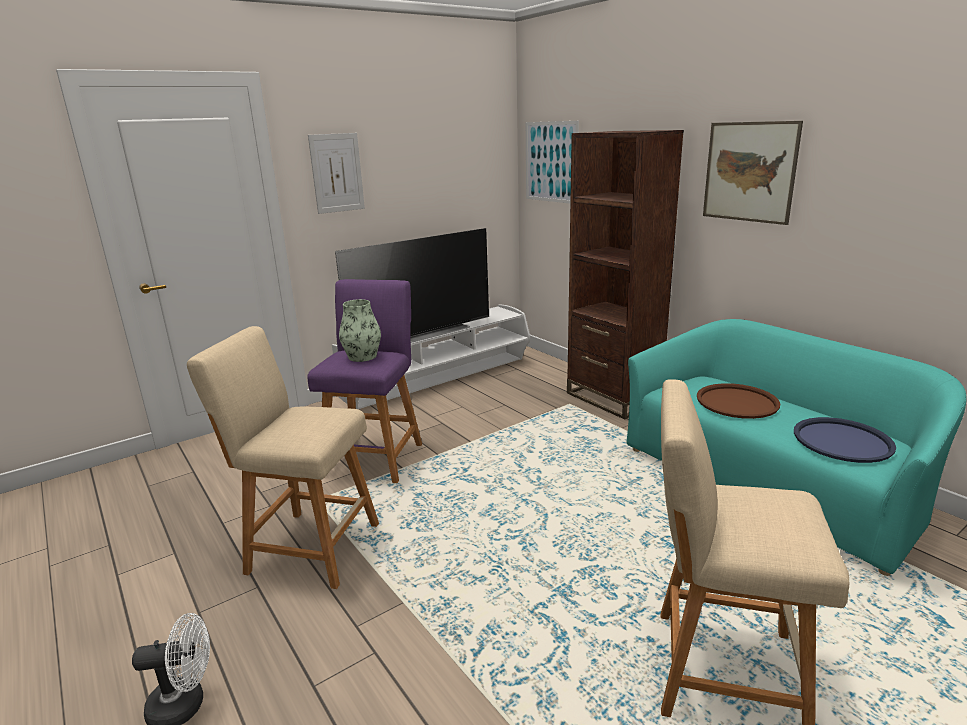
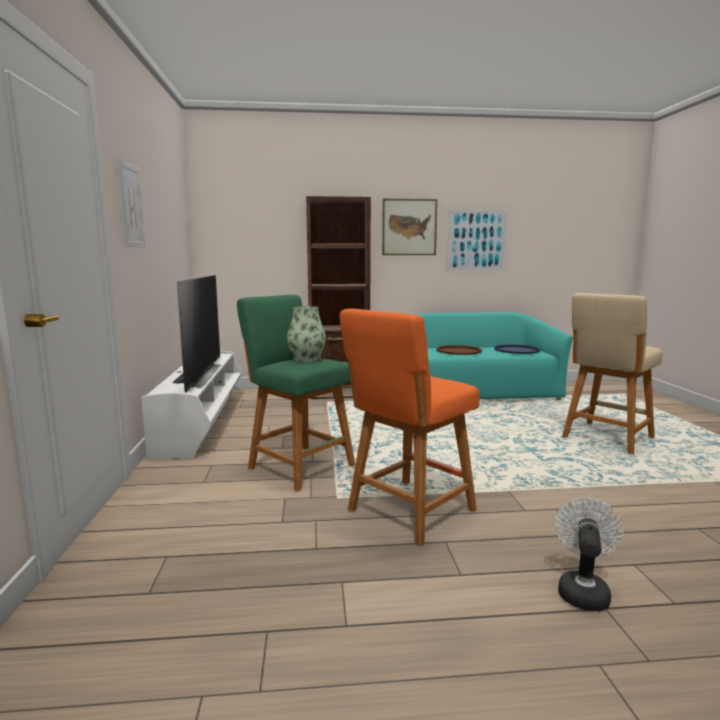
camera: 60 degrees left, 10 degrees down
(308, 547) = (407, 512): beige stool -> orange stool
(375, 457) = (298, 465): purple stool -> green stool
(551, 162) = (235, 225): picture -> picture (476, 240)

